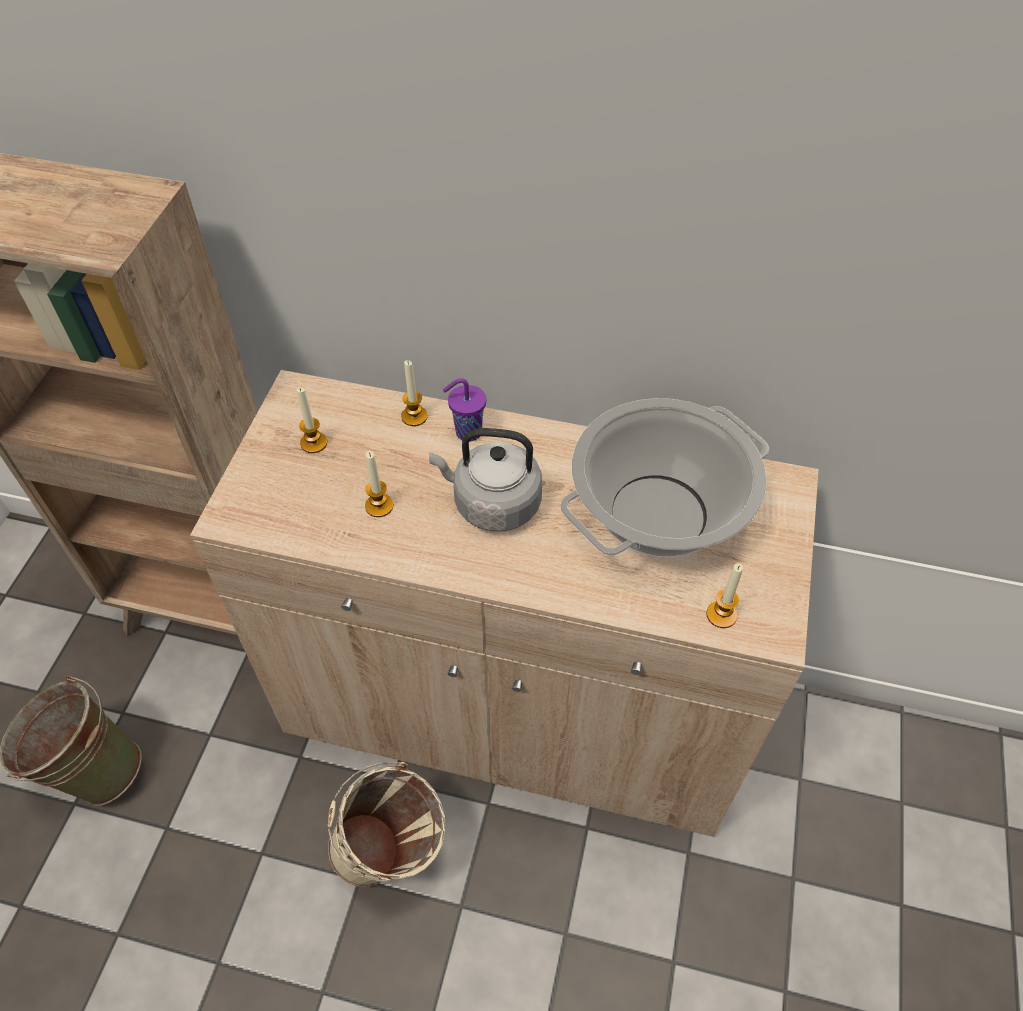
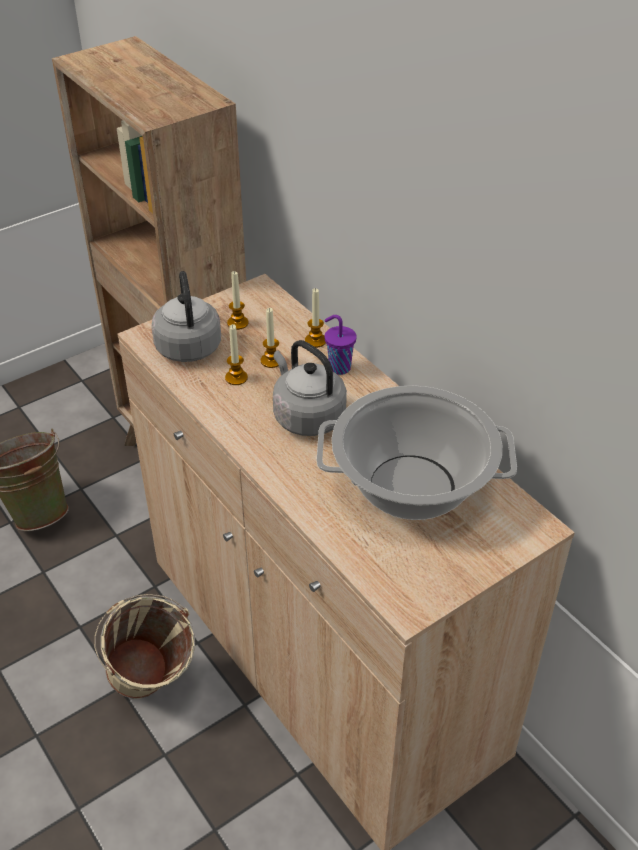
camera: 40 degrees right, 10 degrees down
(287, 500) = (188, 345): none -> grey kettle
(721, 615) = (383, 572): candle -> candle (271, 361)

